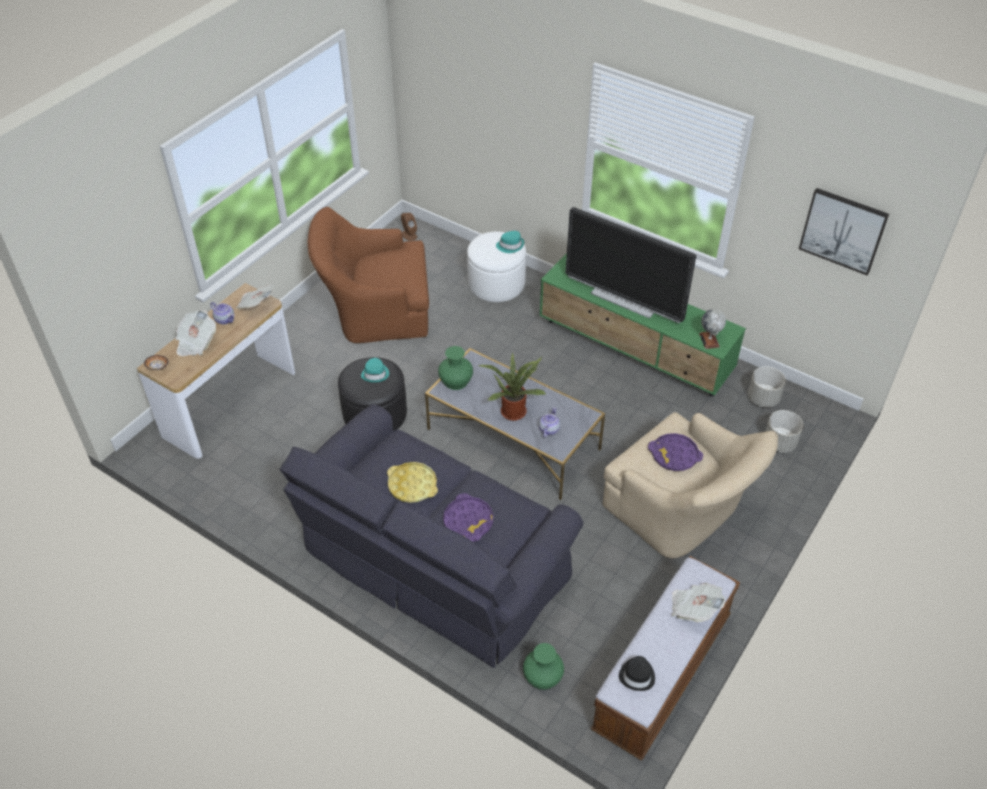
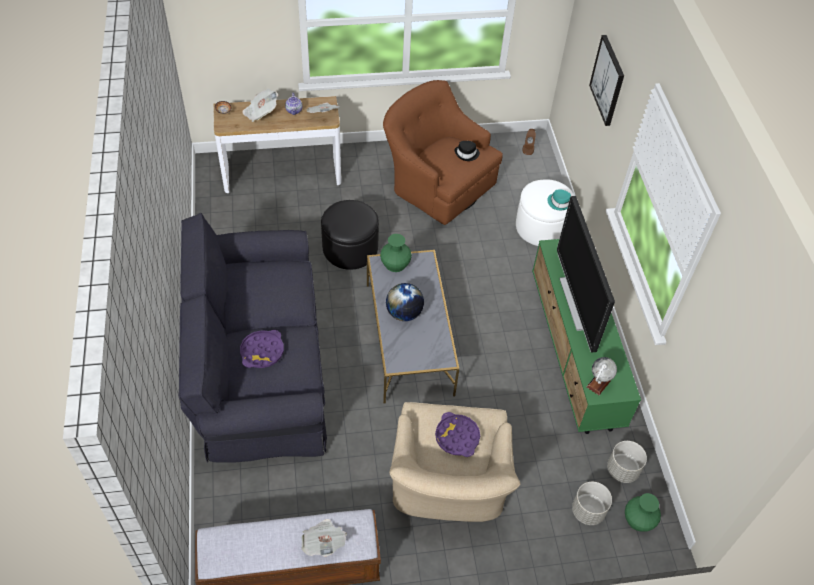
camera: 45 degrees right, 5 degrees up
(375, 374) = (355, 218): turquoise hat -> none
(412, 485) = (263, 301): yellow tray -> none
(514, 410) = (404, 313): potted plant -> globe
(542, 677) = (225, 495): green vase -> green vase (638, 519)
(548, 429) = (407, 345): teapot -> none
(637, 675) = (233, 543): black hat -> black hat (467, 154)
(843, 230) = (731, 374): picture -> picture (608, 80)

